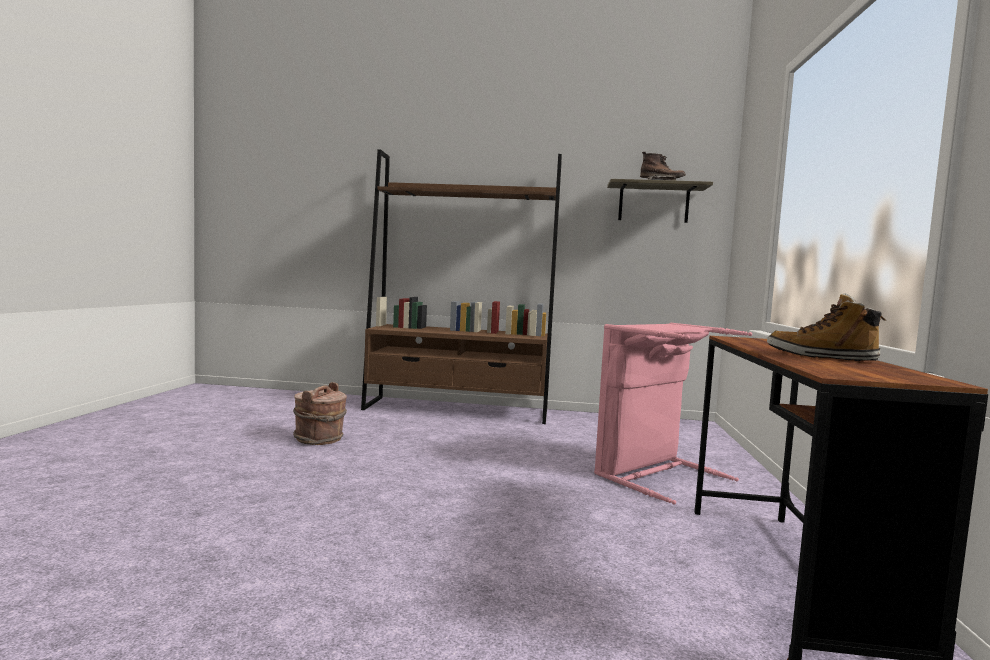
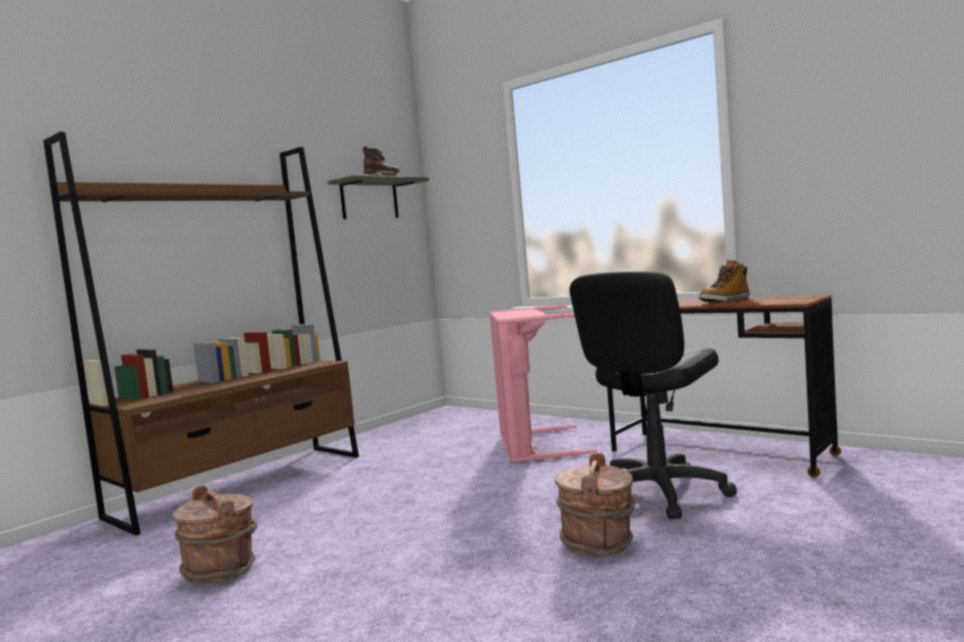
camera: 55 degrees left, 0 degrees up
(428, 549) = (598, 543): none -> brown bucket
(590, 559) = (658, 493): none -> black office chair

